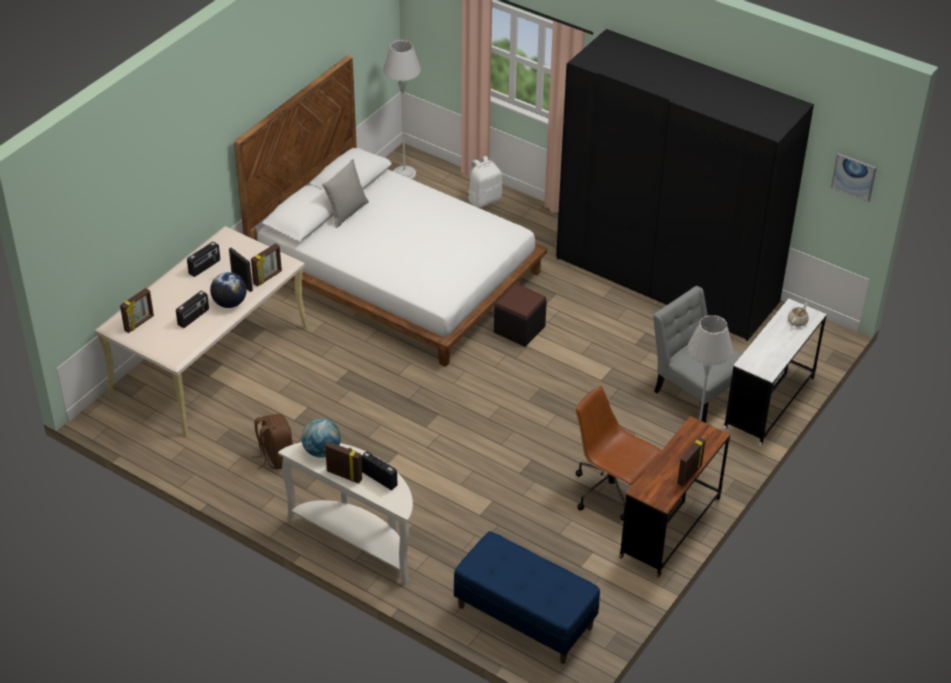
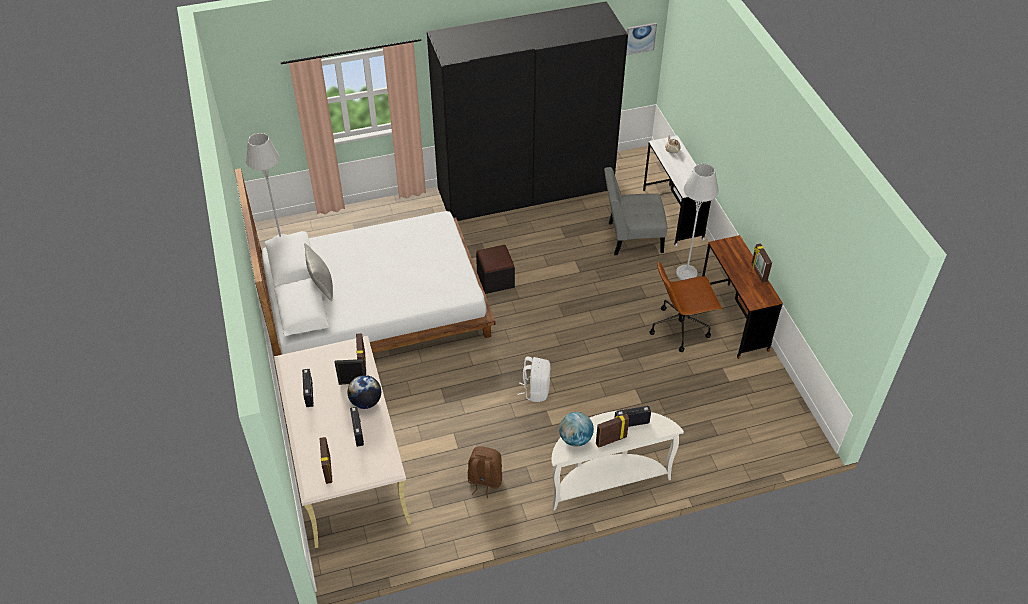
camera: 50 degrees left, 5 degrees up
(484, 199) = (355, 220): white backpack -> white backpack (536, 390)
(524, 617) = (749, 436): blue bench -> none

